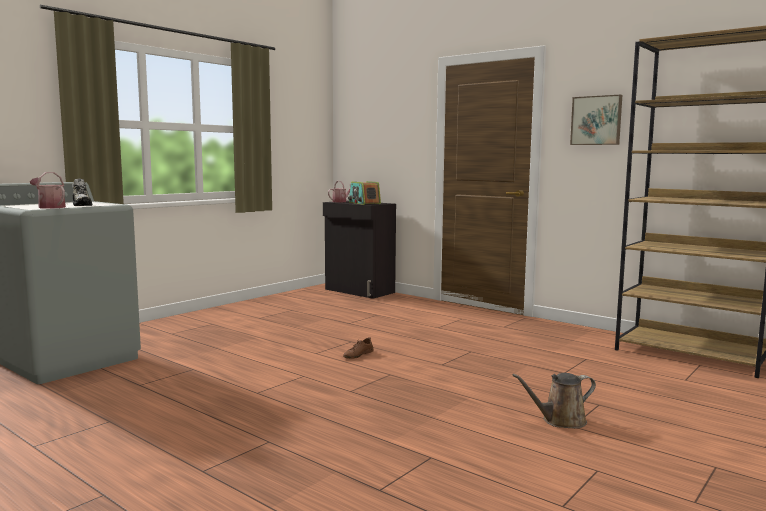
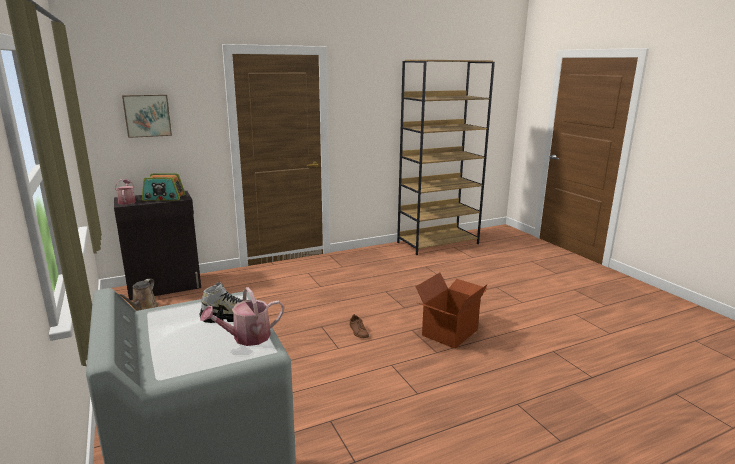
camera: 65 degrees left, 10 degrees up
(407, 391) = (449, 332): none -> cardboard box
(560, 421) = (514, 303): brown watering can -> brown watering can (143, 309)
(596, 120) = (366, 106): picture -> picture (147, 115)

